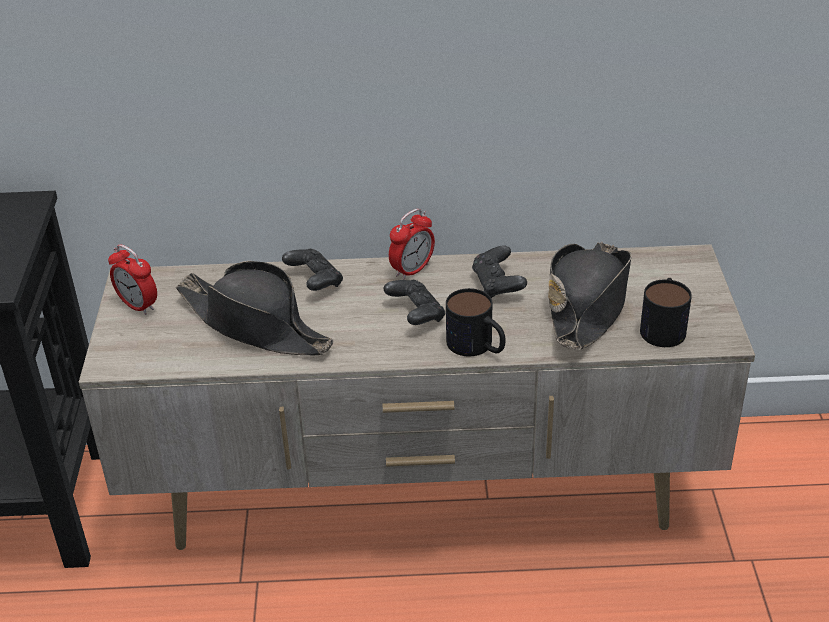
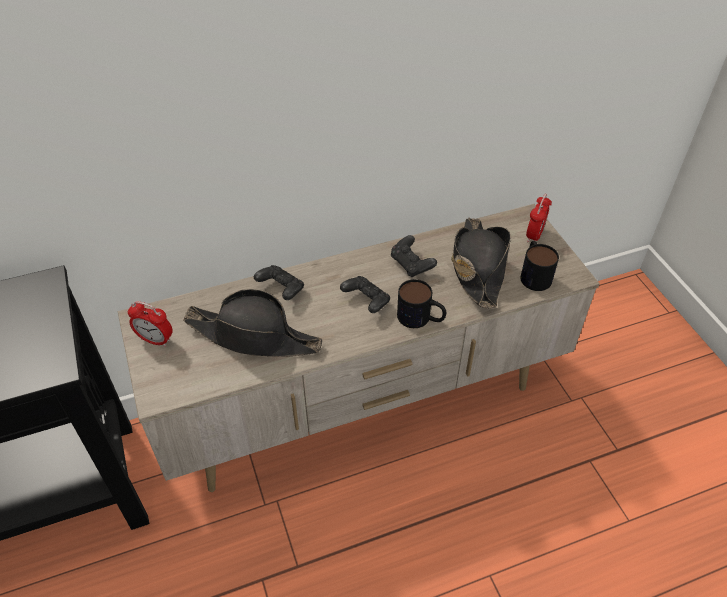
camera: 20 degrees left, 10 degrees up
(412, 270) = (347, 265): alarm clock -> alarm clock (534, 235)

